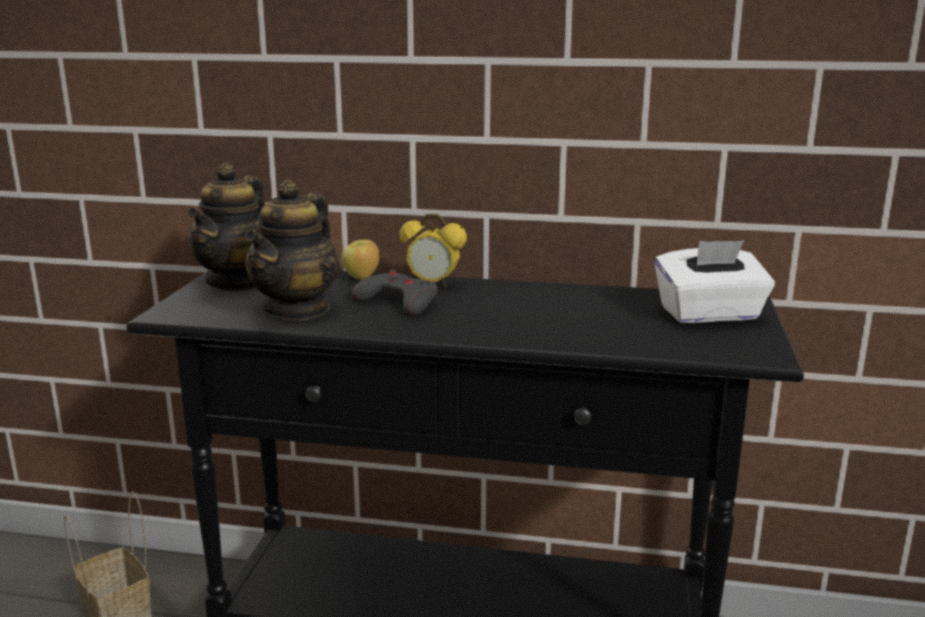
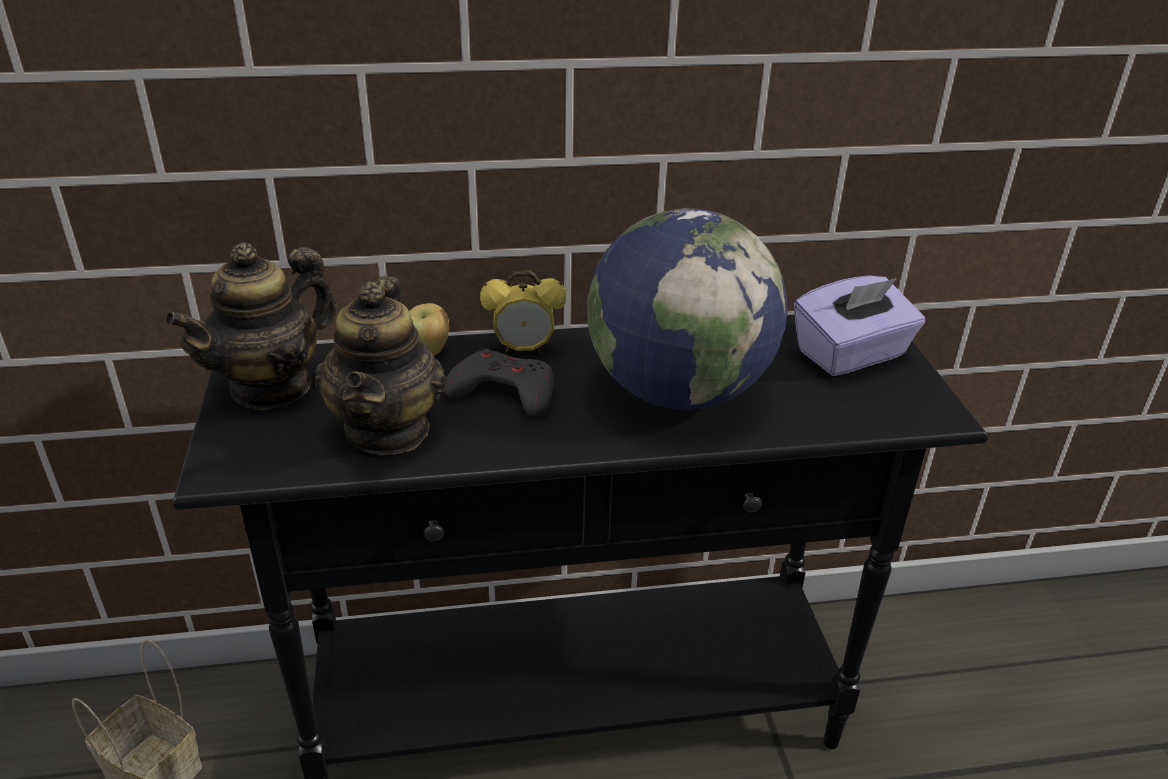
camera: 20 degrees left, 15 degrees up
(237, 282) = (271, 386): teapot -> teapot turned 45 degrees clockwise
(537, 316) = (678, 391): none -> globe
(709, 314) = (851, 355): white tissue box -> purple tissue box

